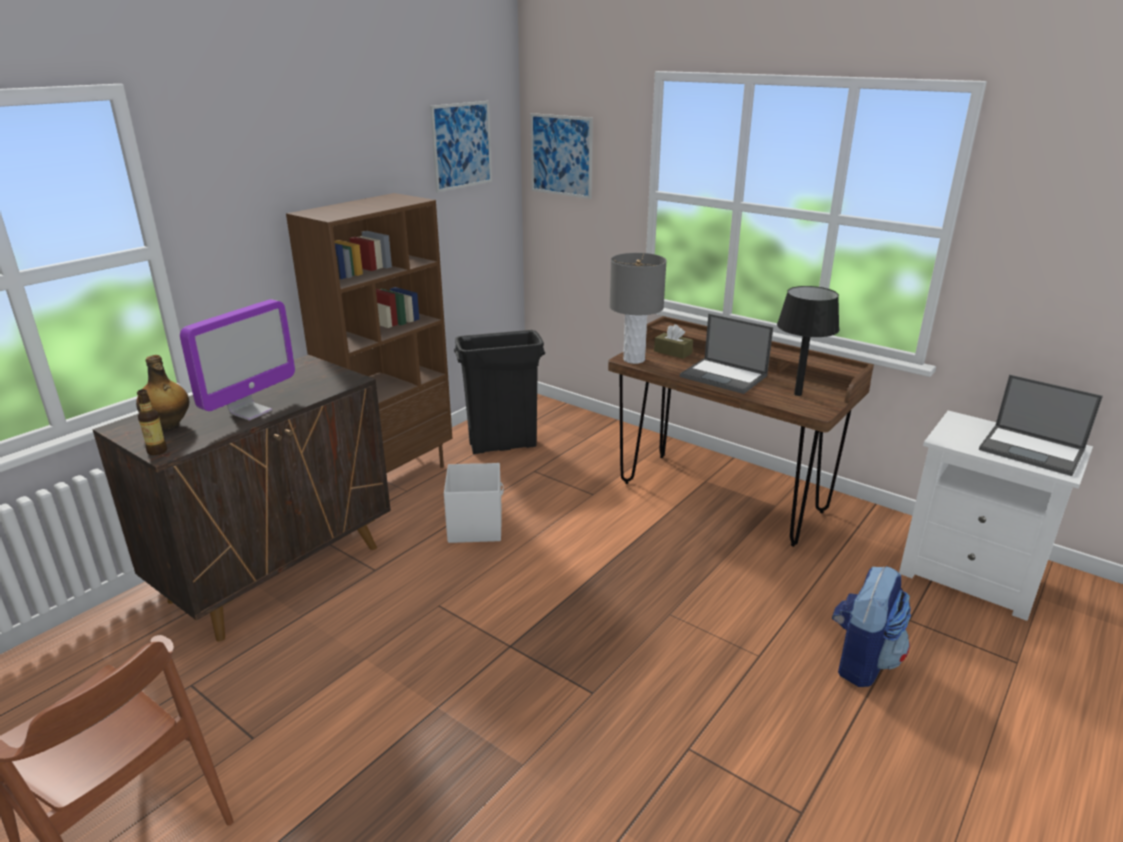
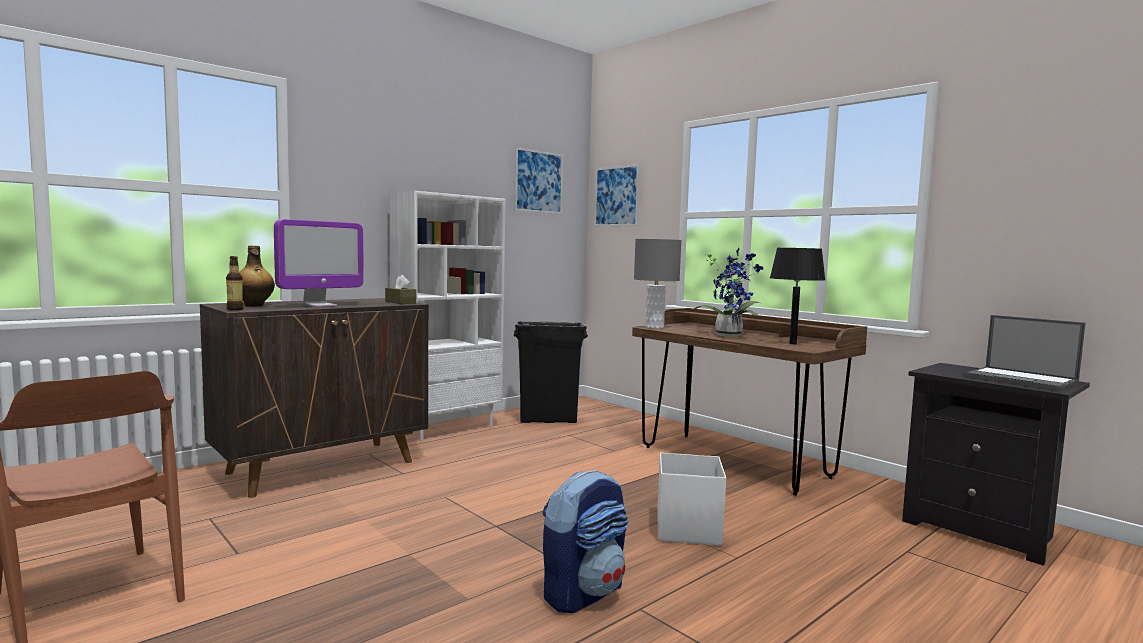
camera: 10 degrees right, 20 degrees down
(393, 477) = (447, 429): brown bookcase -> white bookcase
(476, 526) = (502, 458): white storage box -> white storage box (688, 529)
(673, 352) = (690, 327): brown tissue box -> brown tissue box (400, 302)
(724, 376) = (730, 335): laptop -> potted plant
(861, 661) = (847, 572): backpack -> backpack (583, 593)
(971, 576) = (982, 530): white nightstand -> black nightstand

